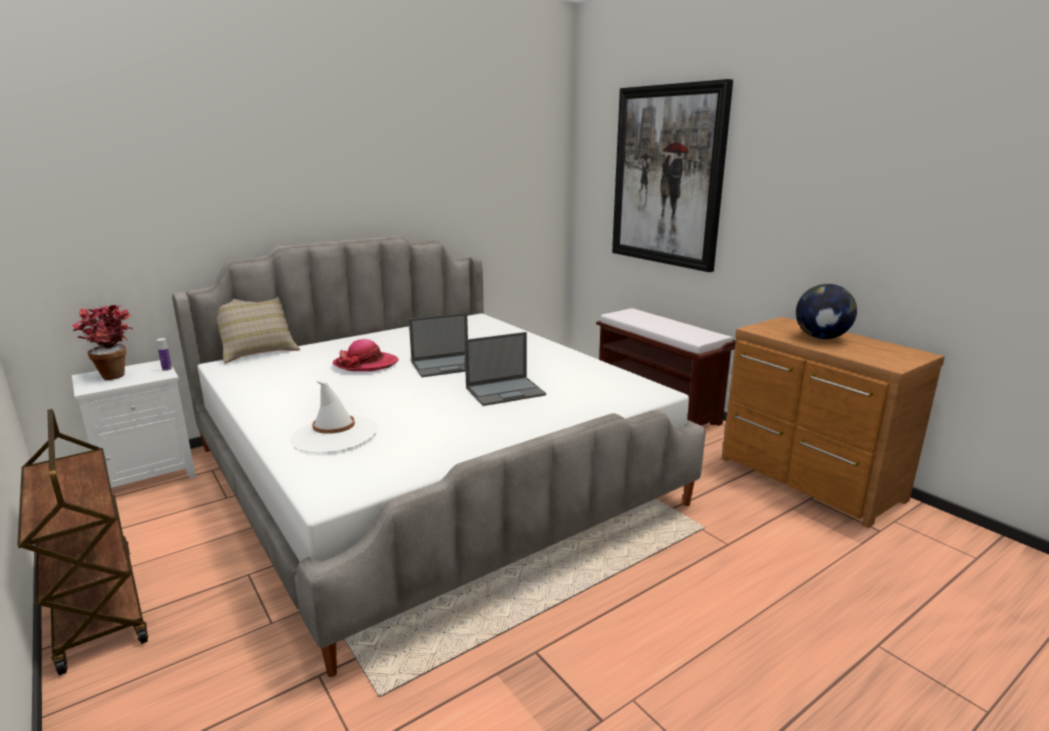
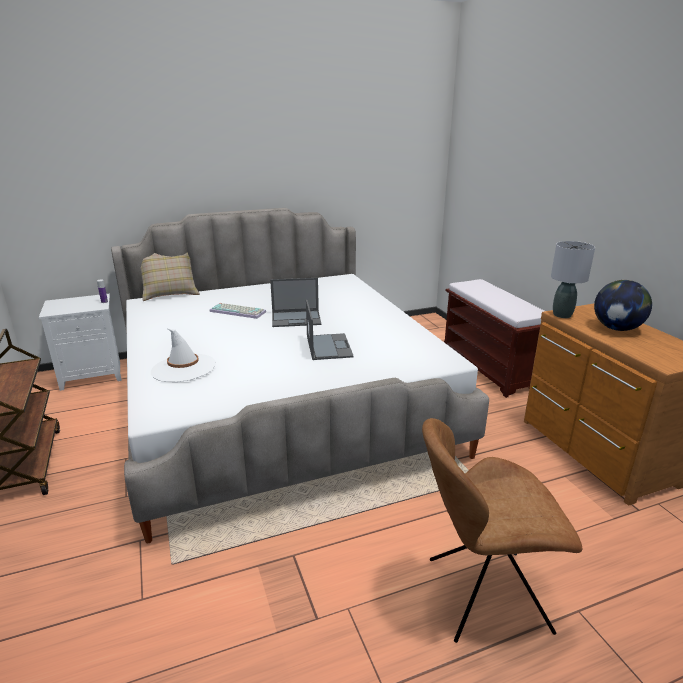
camera: 15 degrees right, 5 degrees up
(115, 374) = (71, 302): potted plant -> none
(366, 364) = (239, 311): hat -> keyboard
(506, 391) = (328, 346): laptop -> laptop turned 90 degrees counterclockwise
(667, 176) = (517, 165): picture -> none
(759, 330) = (562, 315): none -> grey table lamp
(773, 650) = (482, 594): none -> brown chair

